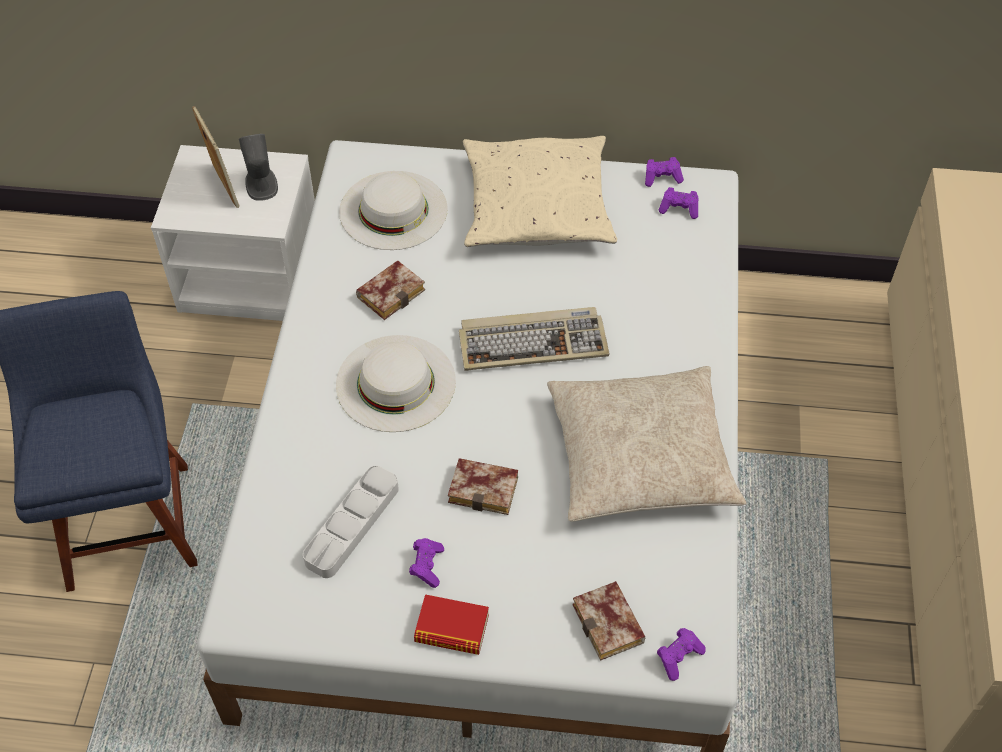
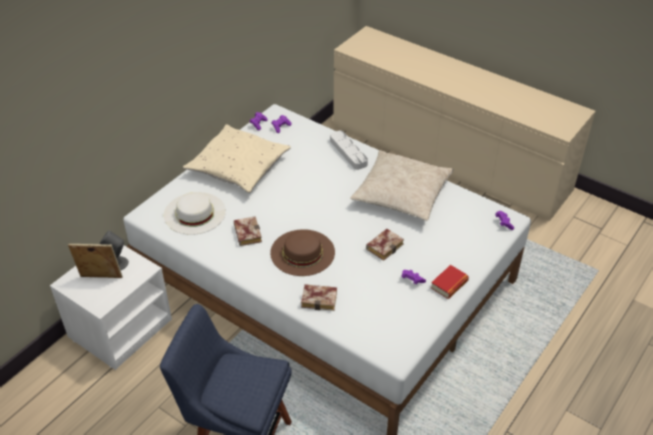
camera: 60 degrees left, 10 degrees down
(352, 524) = (372, 297): grey tray -> grey tray (348, 152)
(395, 383) = (302, 252): white hat -> brown hat
(533, 342) = (316, 199): keyboard -> none
(611, 625) = (477, 236): book -> book (320, 299)

